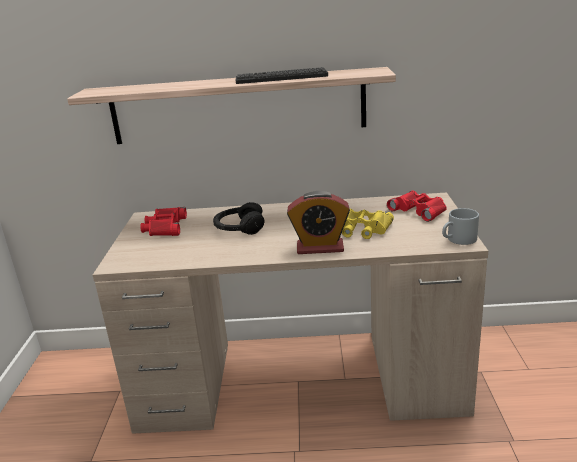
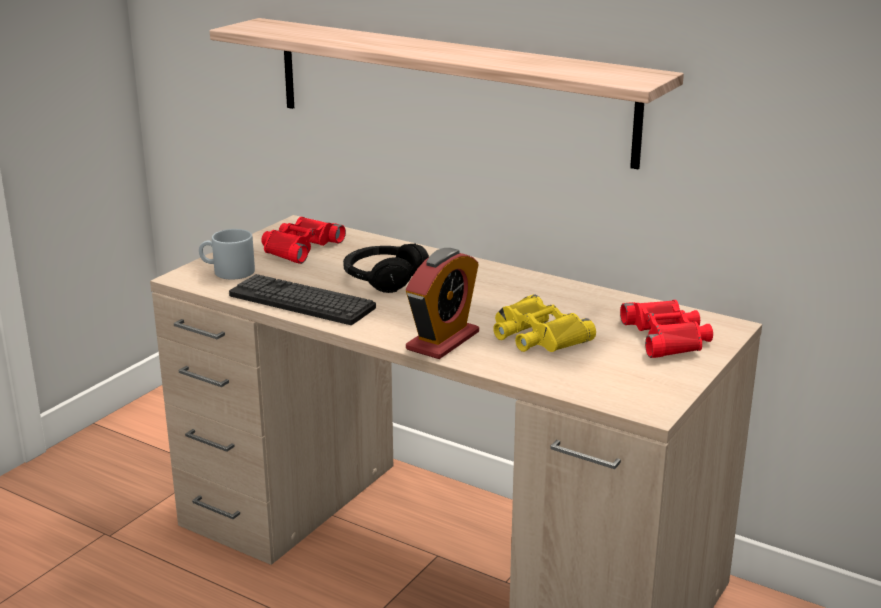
camera: 30 degrees right, 0 degrees up
(281, 77) = (496, 58): keyboard -> keyboard (301, 301)
(320, 247) = (442, 341): alarm clock -> alarm clock turned 90 degrees counterclockwise
(458, 240) = (649, 400): grey mug -> grey mug (227, 272)

